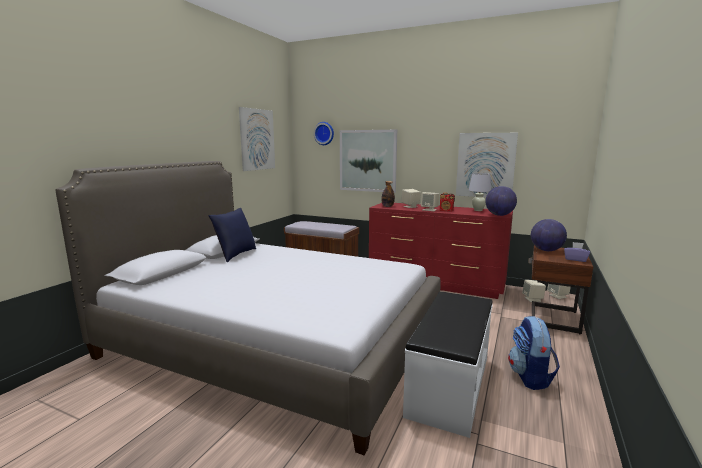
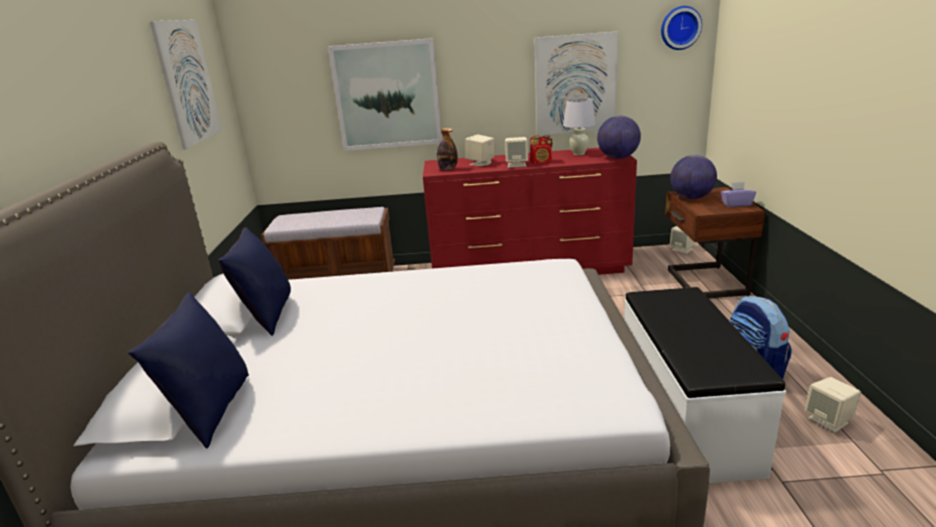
camera: 25 degrees left, 10 degrees up
(166, 281) = (210, 411): none -> blue pillow
(324, 133) = (296, 54): wall clock -> wall clock (680, 28)
(532, 299) = (661, 262): beige speaker -> beige speaker (828, 420)

